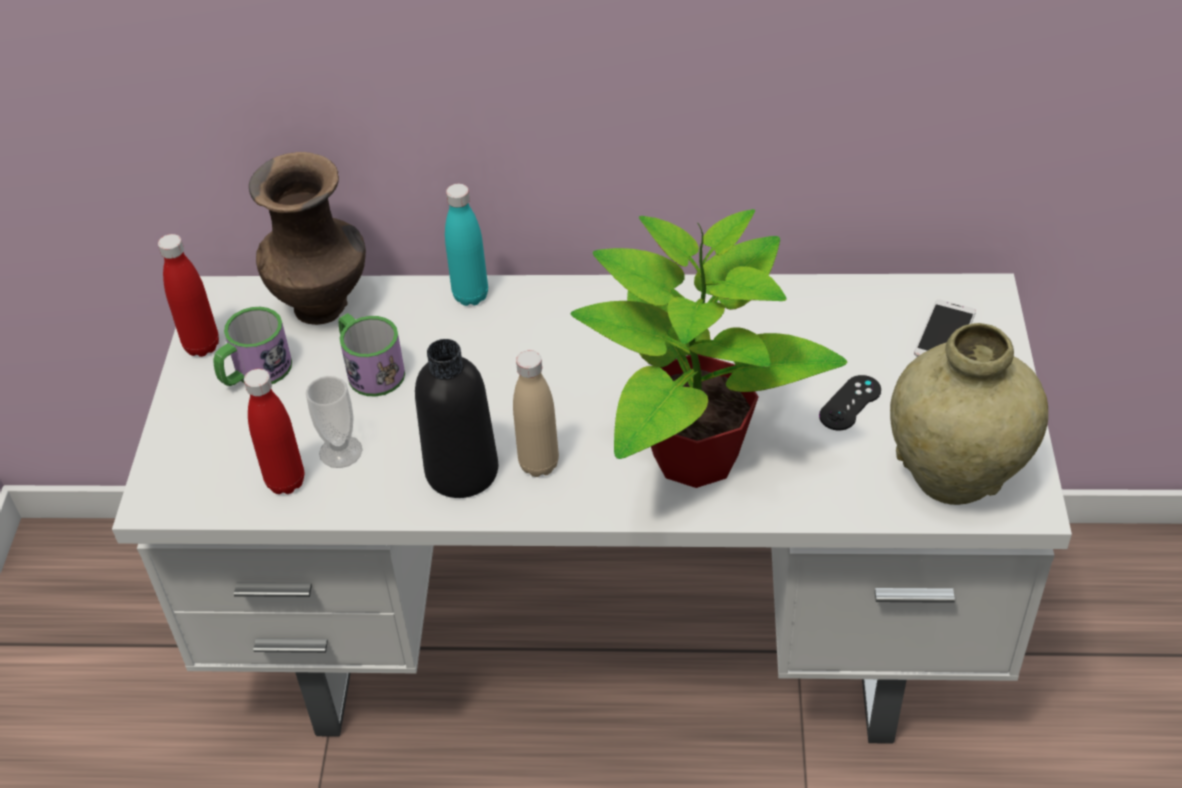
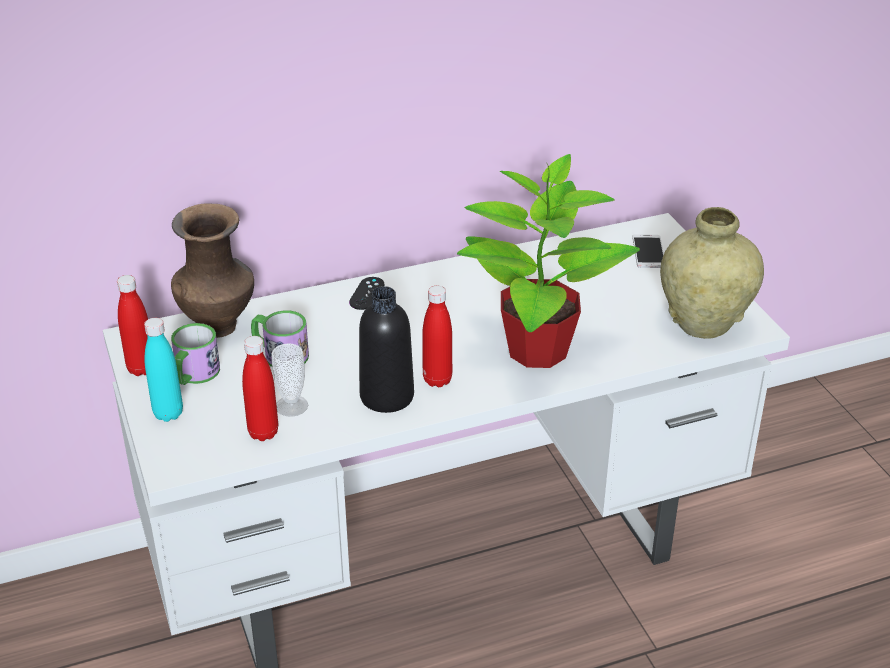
camera: 25 degrees left, 10 degrees down
(470, 296) = (323, 297): turquoise bottle -> turquoise bottle (168, 413)
(539, 464) = (437, 380): beige bottle -> red bottle
(850, 403) = (616, 301): black game controller -> black game controller (367, 293)

